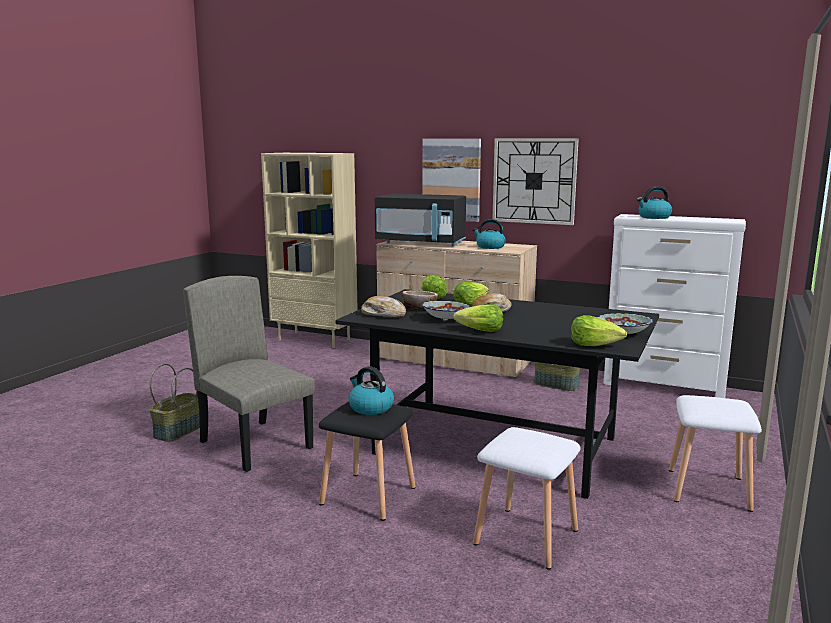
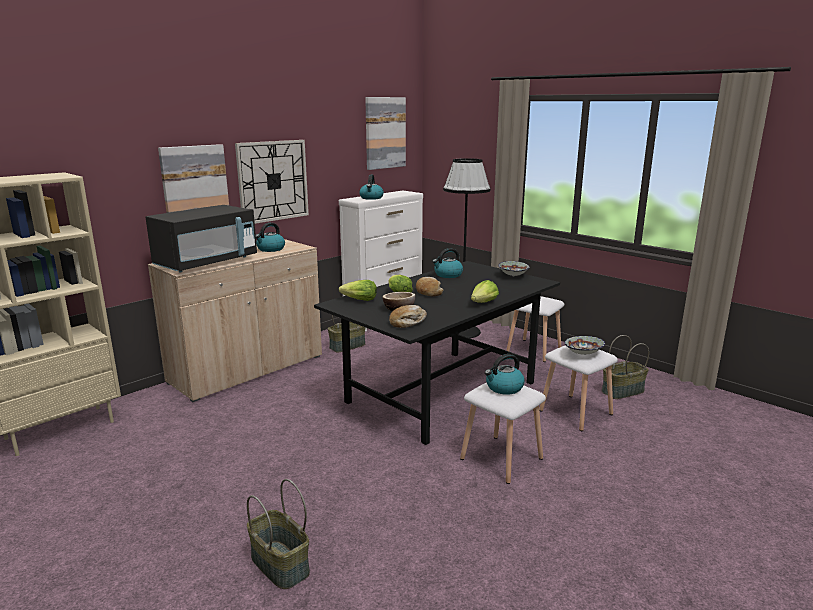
camera: 70 degrees left, 5 degrees up
(256, 444) = (363, 506): beige chair -> none
(366, 496) = (501, 459): black stool -> white stool
(445, 320) = (443, 307): bowl -> bowl (584, 354)
(572, 312) = (448, 275): none -> kettle
(594, 345) = (533, 285): lettuce -> none
(645, 578) = (623, 392): none -> basket
(696, 433) = (462, 331): none -> black floor lamp
(720, 134) = (385, 133): none -> picture

